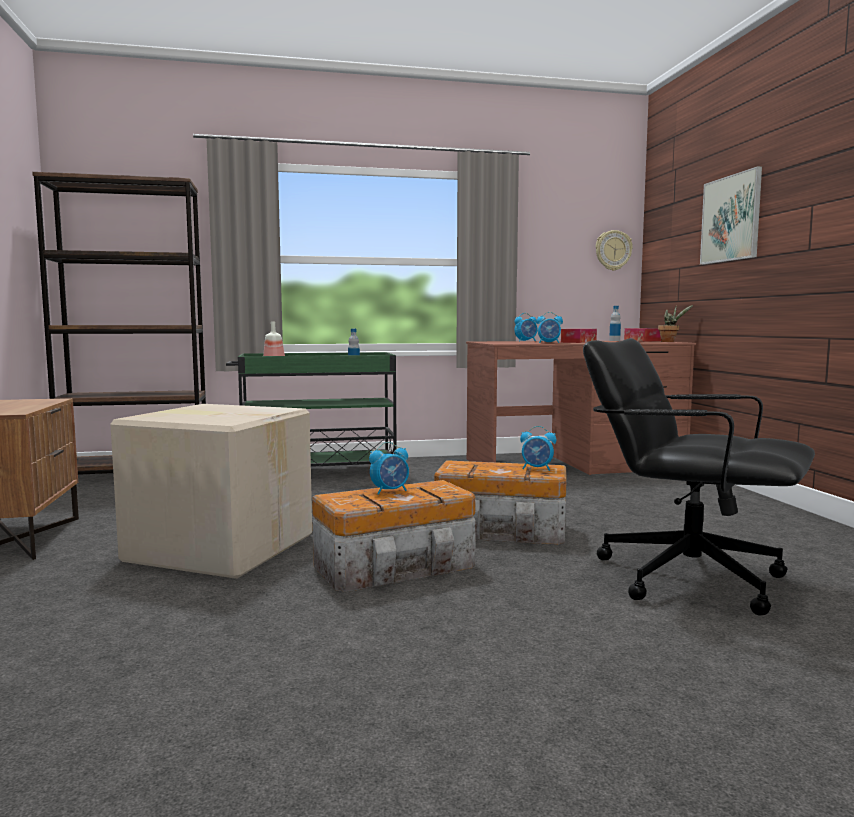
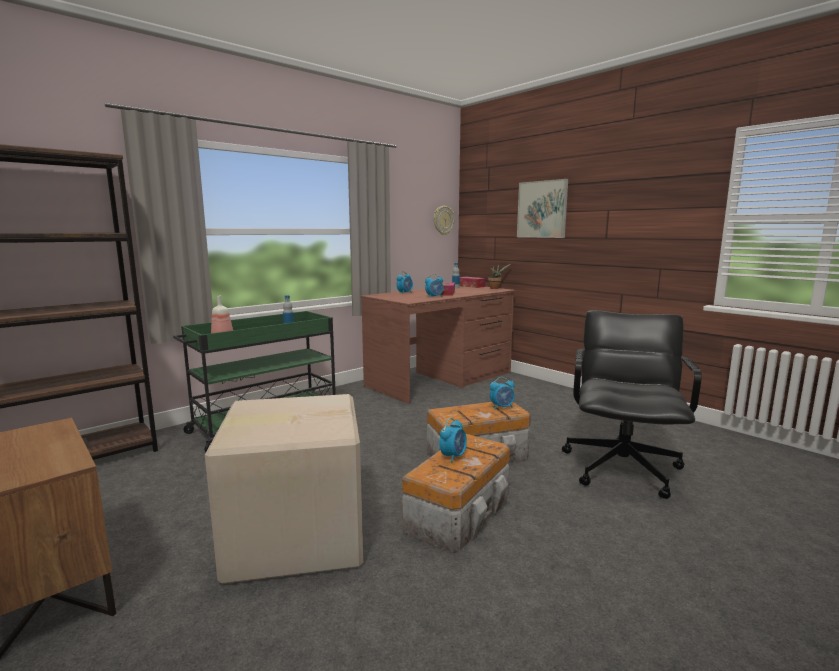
camera: 30 degrees left, 5 degrees up
(687, 576) = (622, 468): black office chair -> black office chair turned 105 degrees clockwise

